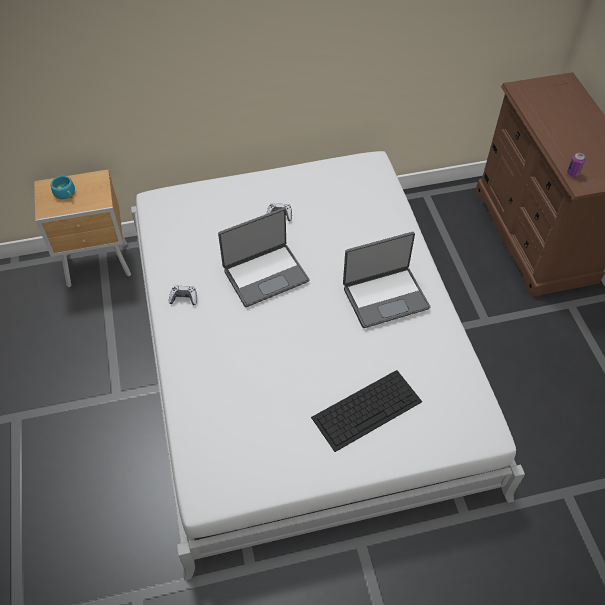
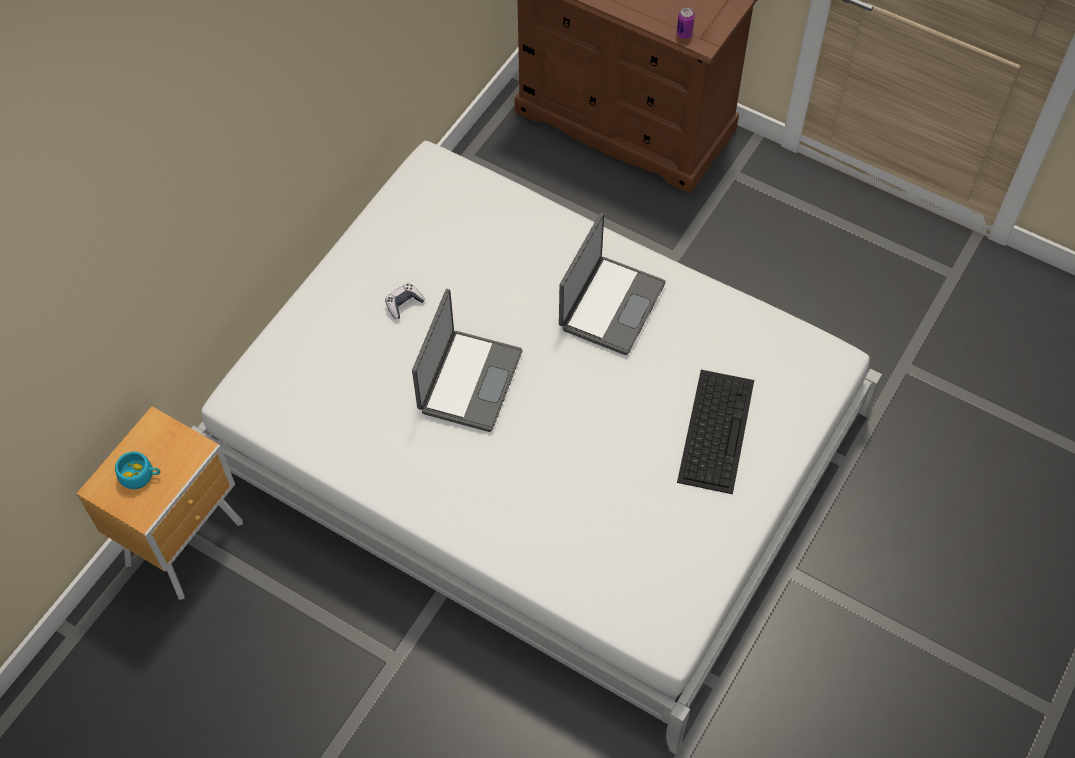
camera: 45 degrees left, 5 degrees up
(184, 298) = (413, 478): game controller -> none

